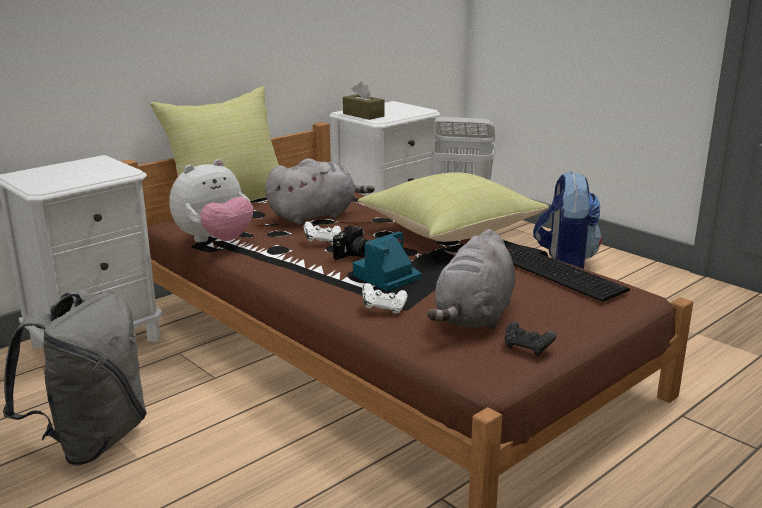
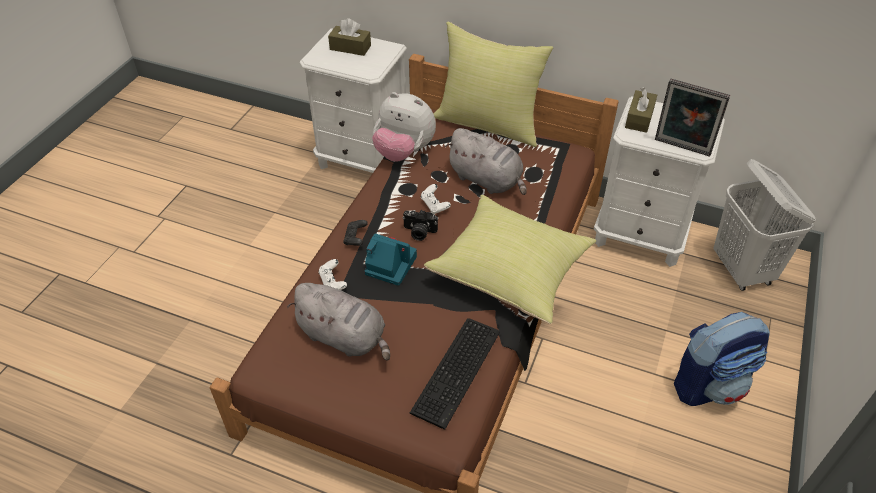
camera: 65 degrees right, 25 degrees up
(58, 172) = (350, 47): none -> brown tissue box
(91, 440) = (257, 217): grey backpack -> none
(416, 113) = (681, 148): none -> picture frame
(474, 316) = (345, 337): grey plush toy -> grey plush toy turned 150 degrees counterclockwise
(527, 348) = (306, 382): black game controller -> black game controller (355, 238)

